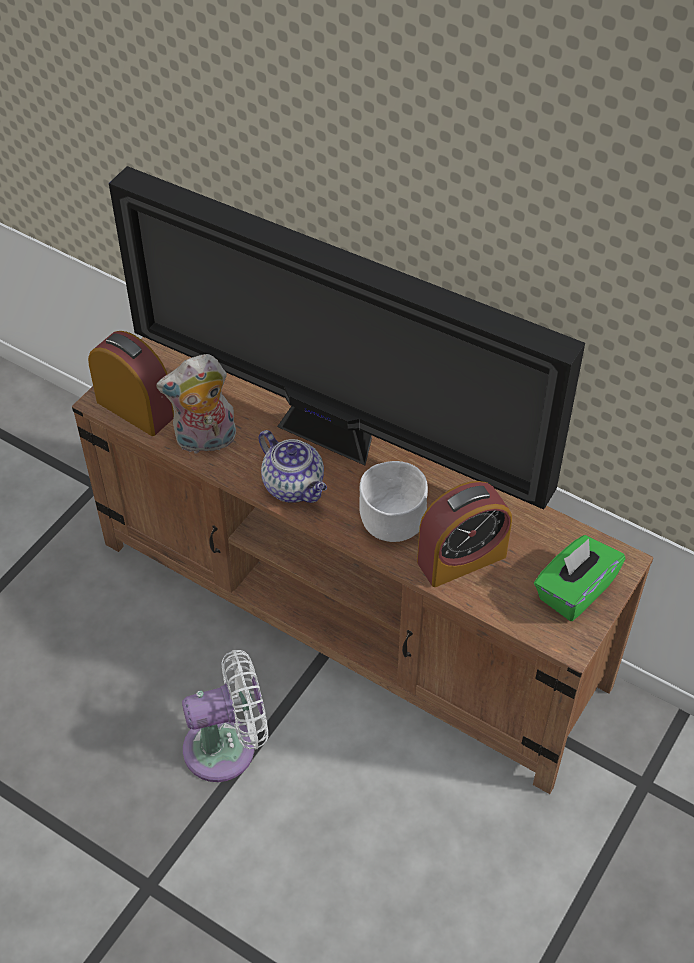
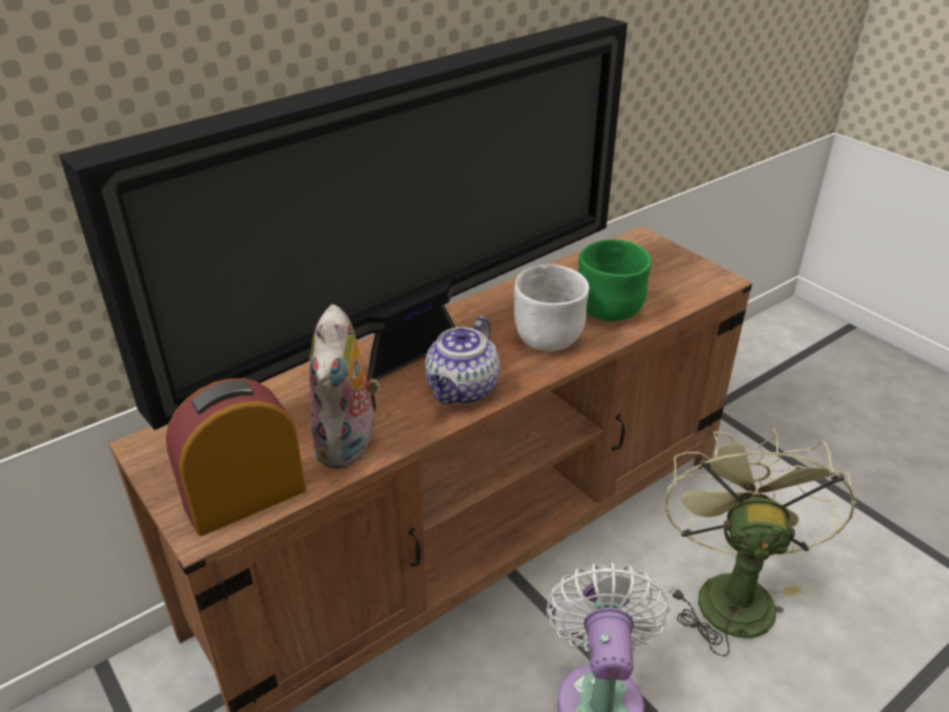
camera: 70 degrees left, 15 degrees down
(295, 486) = (462, 390): teapot -> teapot turned 135 degrees clockwise
(375, 832) = (730, 591): none -> green fan
(461, 559) = (608, 310): alarm clock -> green bowl
(574, 591) = (665, 265): green tissue box -> none

